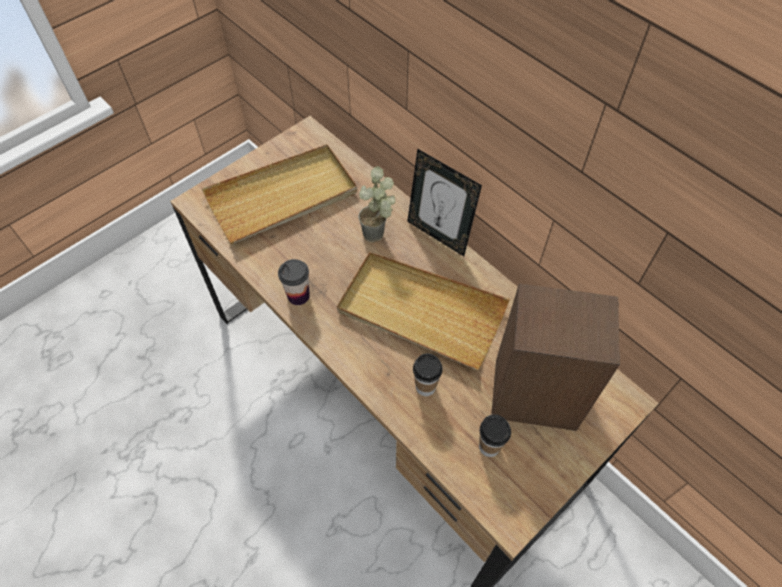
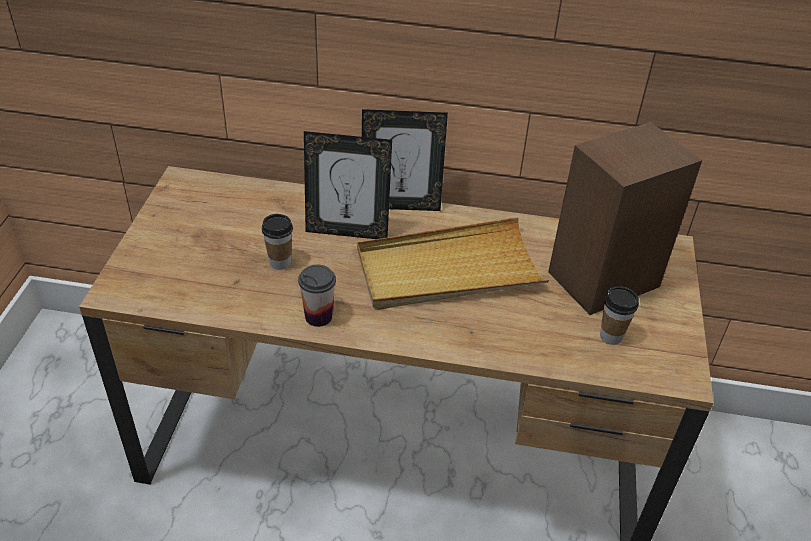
camera: 40 degrees left, 15 degrees down
(282, 197) = (212, 244): beige tray -> none
(379, 236) = (347, 231): potted plant -> picture frame
(425, 387) = (514, 323): cup -> cup (280, 262)

